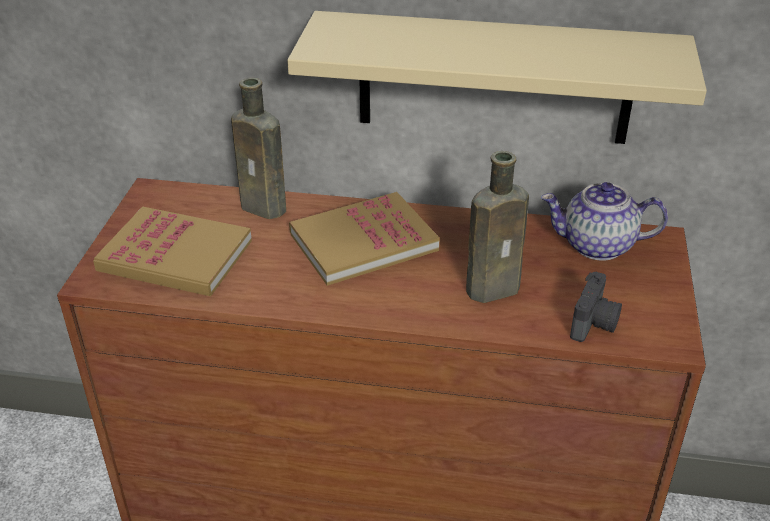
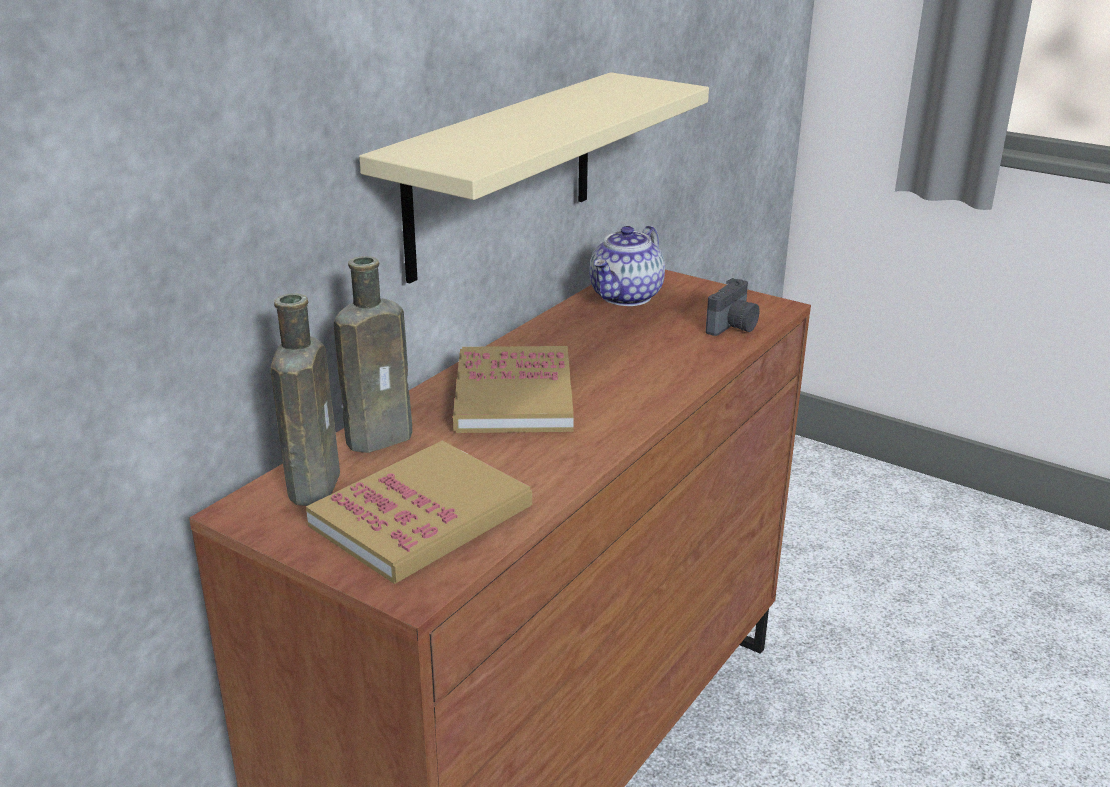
camera: 65 degrees left, 10 degrees down
(496, 288) = (651, 352): brown bottle -> brown bottle (315, 483)
(595, 324) = (733, 327): camera -> camera turned 75 degrees clockwise

